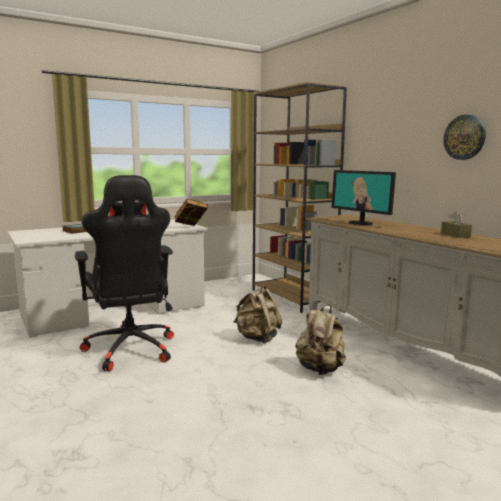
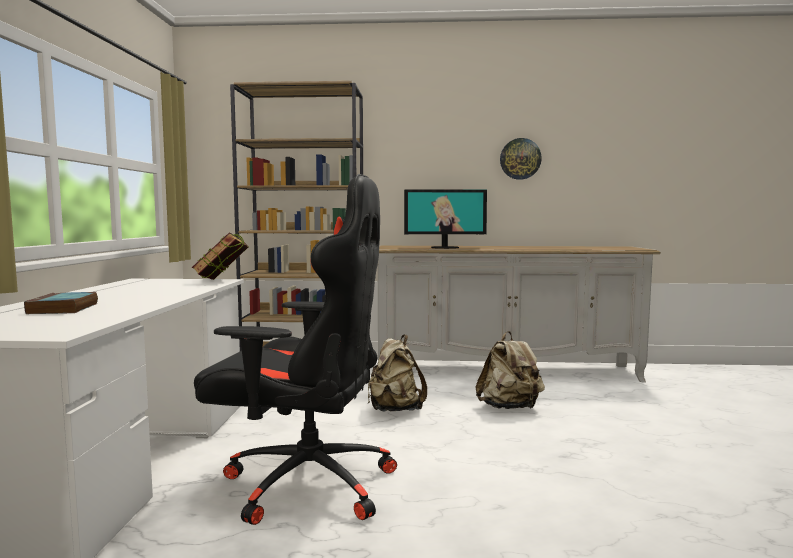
camera: 55 degrees left, 5 degrees down
(455, 235) = (544, 246): brown tissue box -> none

